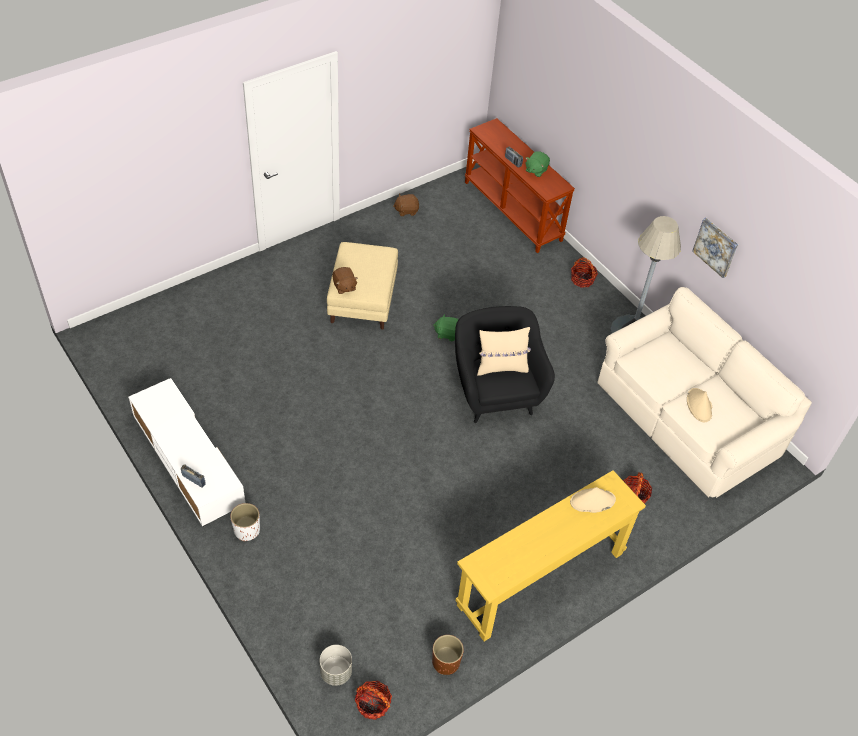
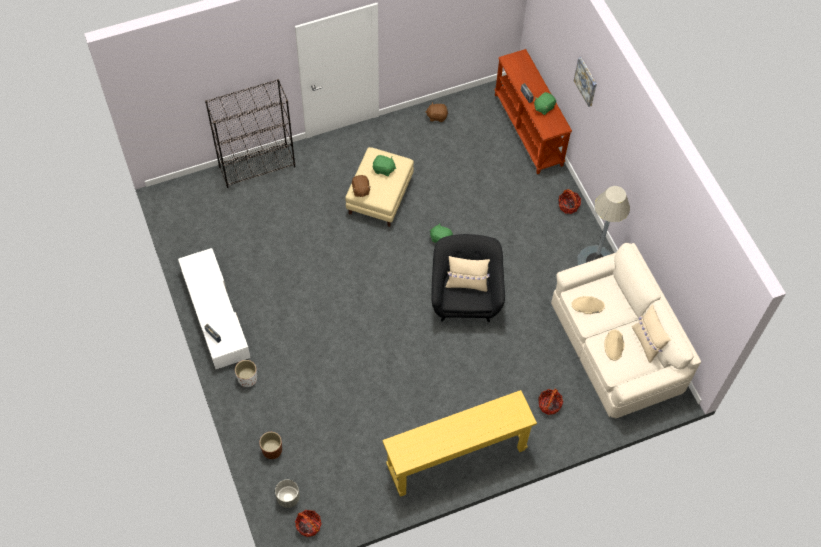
camera: 15 degrees right, 10 degrees up
(207, 288) = (257, 166): none -> black bookcase
(366, 261) = (383, 169): none -> green plush toy
(445, 662) = (368, 506): brown planter -> brown planter (272, 450)
(592, 501) = (496, 412): beige hat -> beige hat (587, 305)
(716, 247) = (653, 220): picture -> picture (586, 81)
(735, 397) = (647, 343): none -> beige pillow

